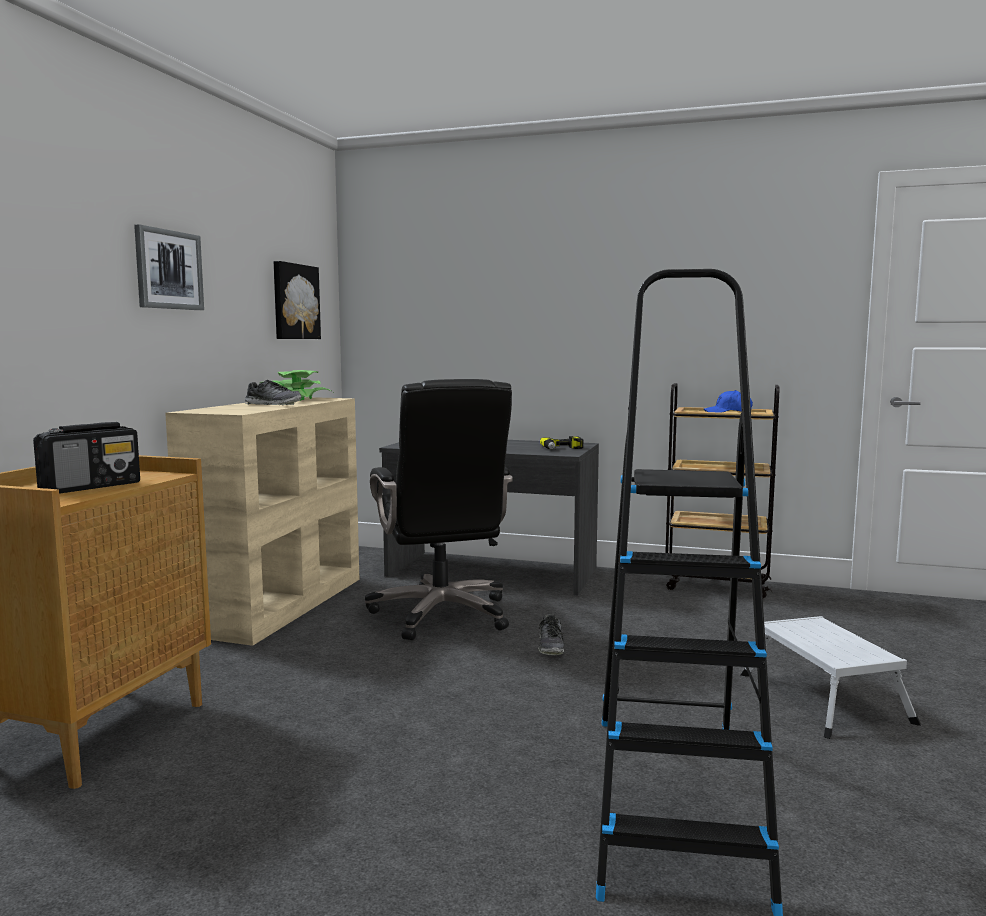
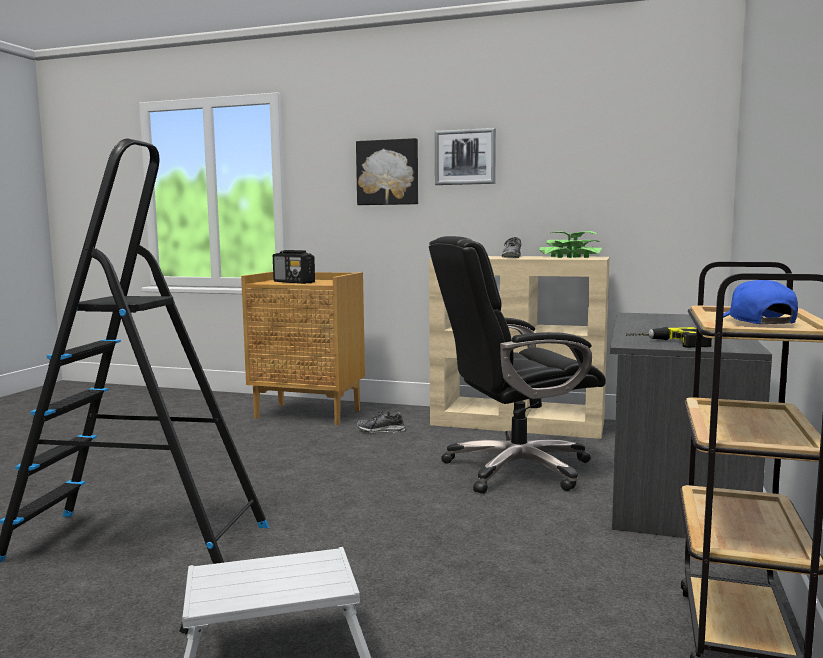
camera: 90 degrees right, 0 degrees up
(294, 302) = (634, 167): picture -> picture (388, 172)
(551, 646) = (435, 512): shoe -> shoe (381, 430)

